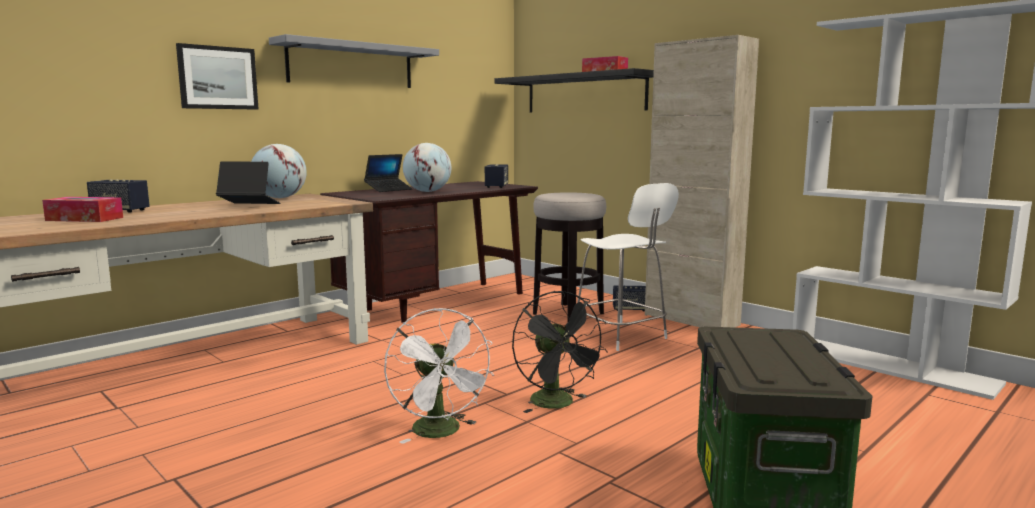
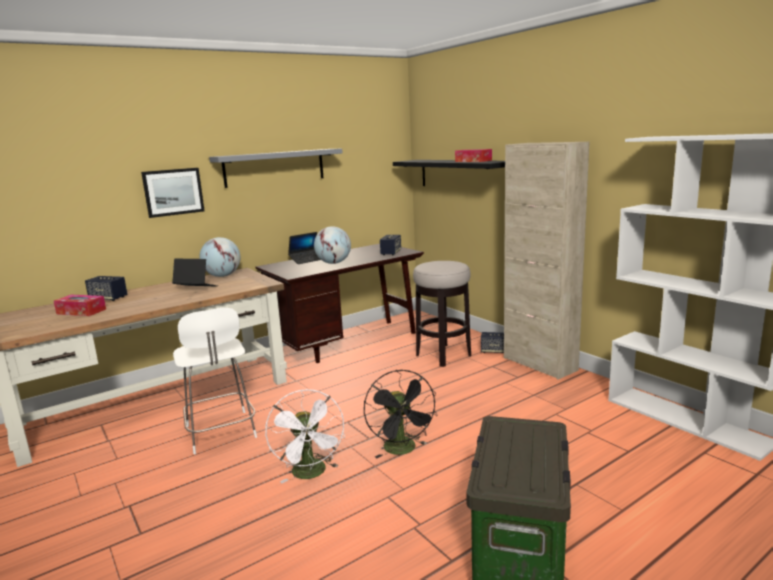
camera: 10 degrees right, 5 degrees up
(621, 337) = (476, 381): white chair -> white chair (221, 433)

